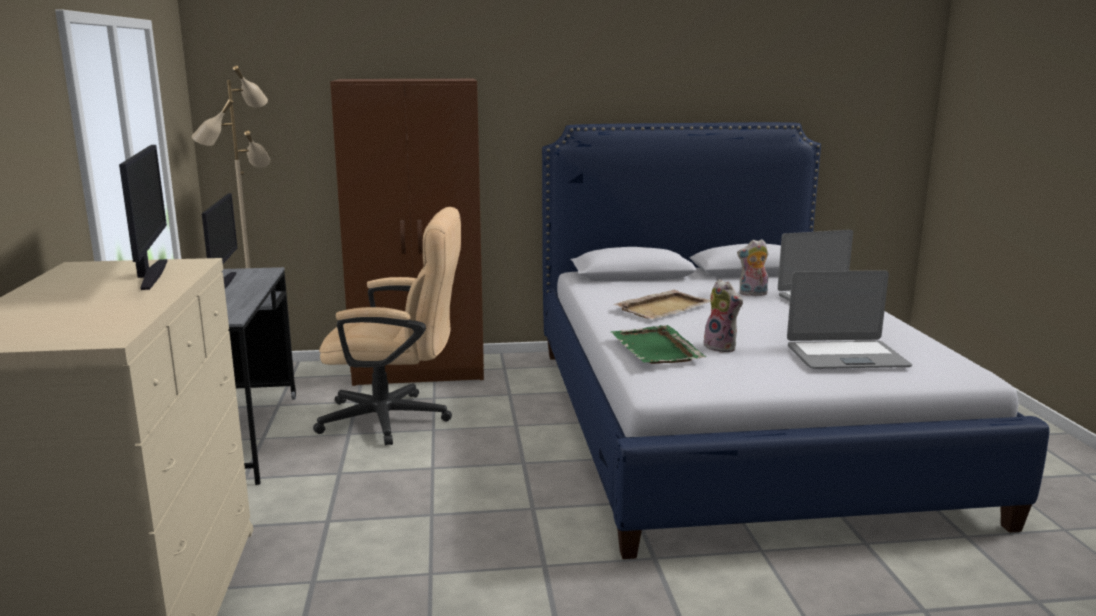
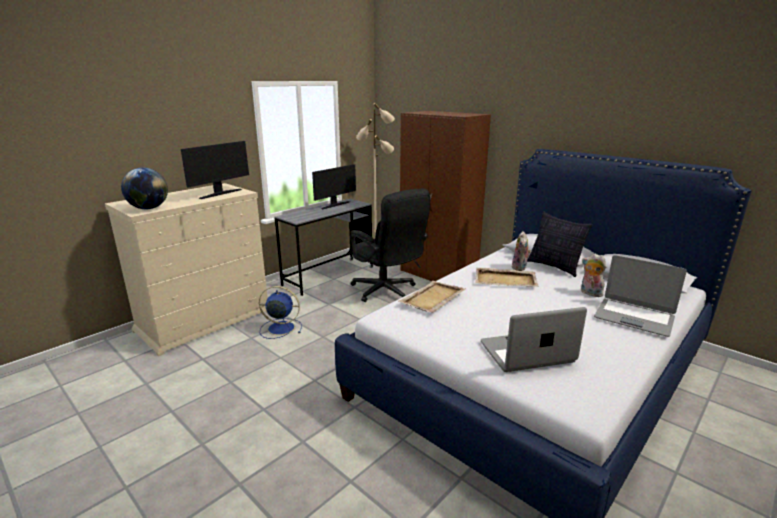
camera: 50 degrees right, 5 degrees up
(98, 328) = (148, 208): none -> globe
(333, 542) = (280, 328): none -> blue fan
(397, 419) = (387, 292): beige office chair -> black office chair
(656, 349) = (432, 298): green tray -> beige tray
(667, 282) = (554, 267): none -> pillow
(722, 347) = (468, 313): plush toy -> plush toy (520, 268)
(846, 356) = (527, 353): laptop -> laptop turned 120 degrees clockwise

